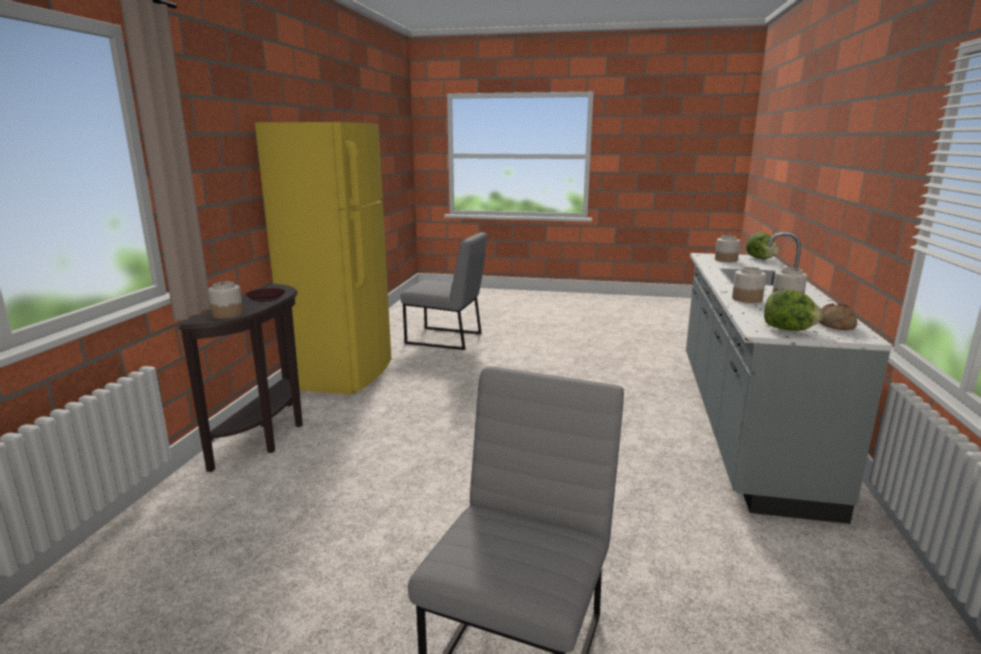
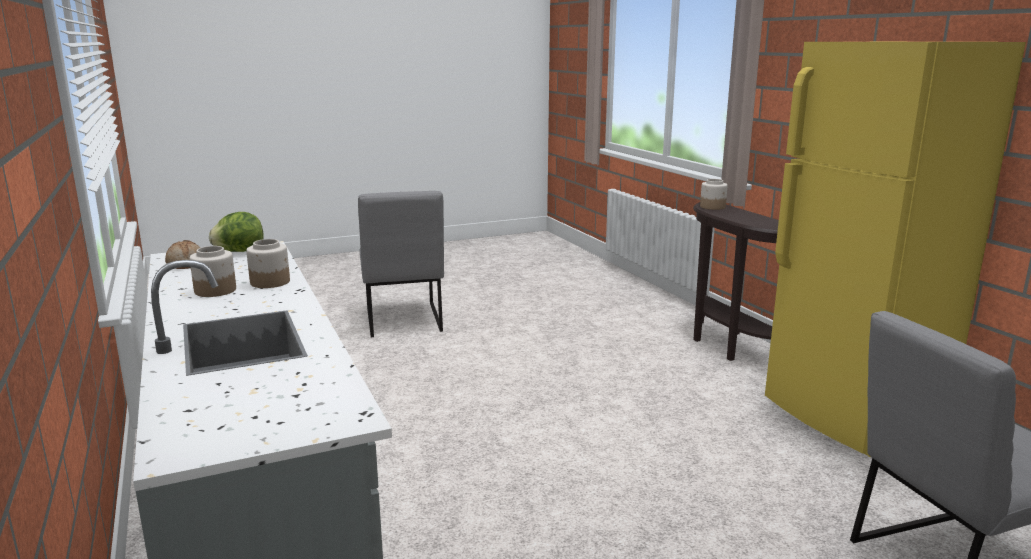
camera: 145 degrees right, 0 degrees up
(265, 297) = (749, 219): brown plate -> none
(726, 260) = (288, 401): jar -> none
(760, 258) = (189, 437): lettuce -> none

